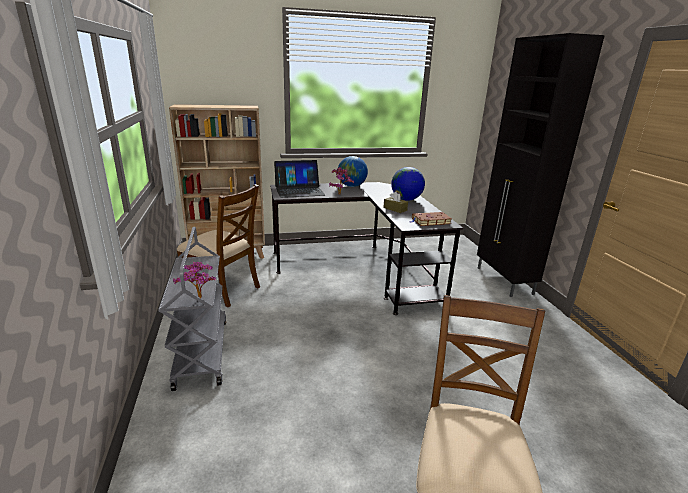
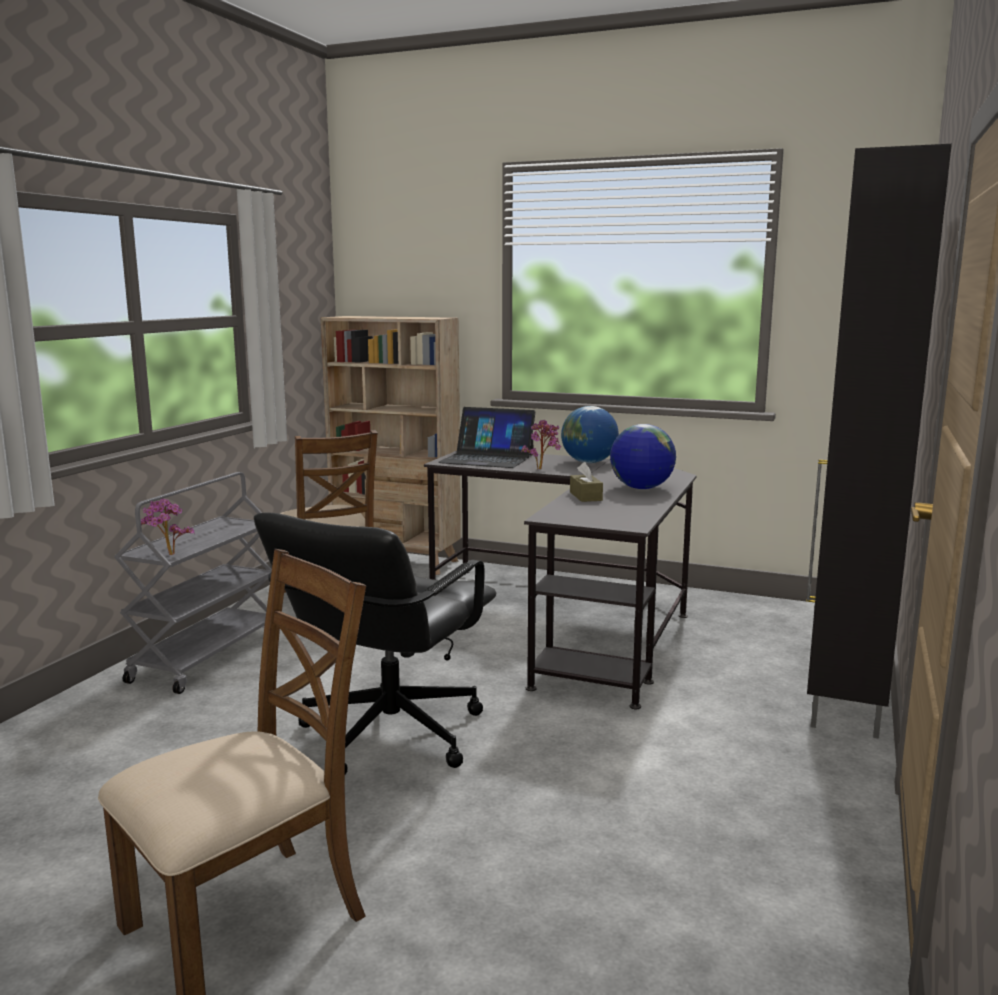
camera: 35 degrees right, 10 degrees down
(370, 364) = (388, 734): none -> black office chair
(430, 221) = (605, 517): brown book -> none

